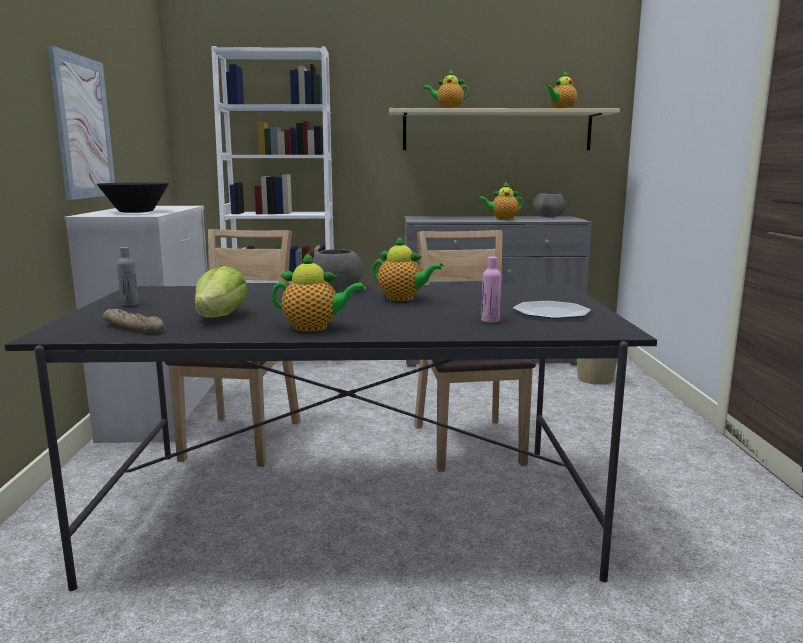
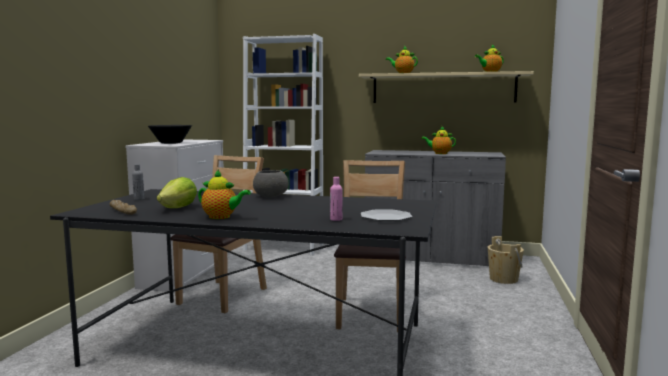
camera: 15 degrees right, 5 degrees down
(83, 127) = (146, 91): picture -> none
(403, 298) = (303, 204): teapot -> none
(548, 217) = (480, 152): grey bowl -> none

